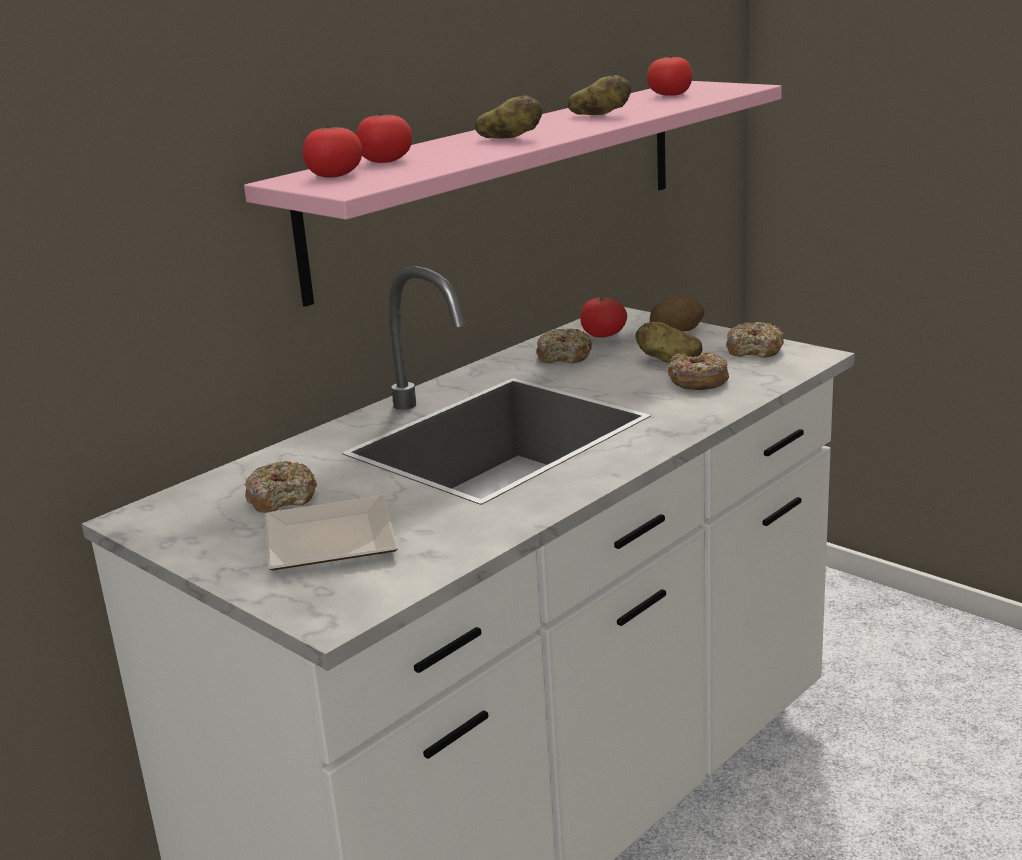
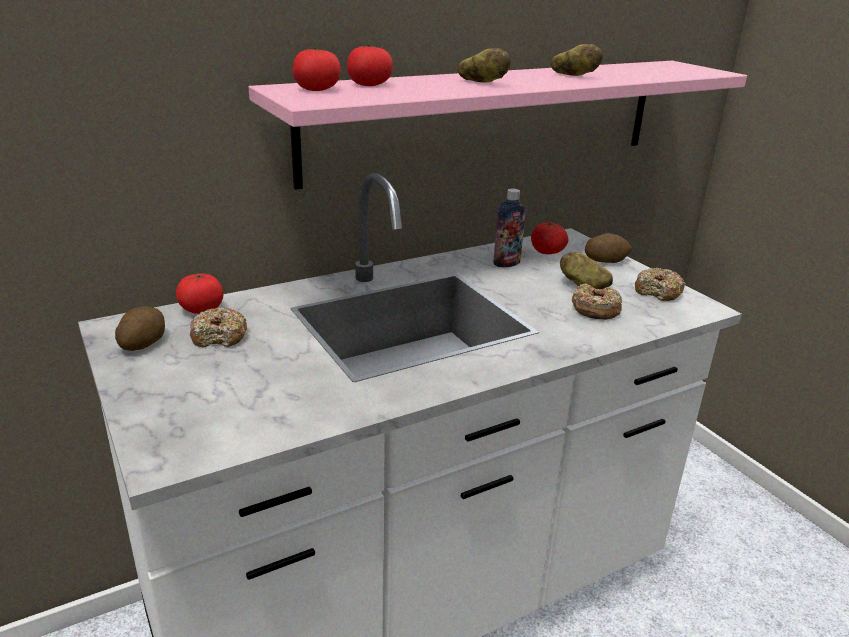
camera: 15 degrees right, 5 degrees up
(192, 524) = (143, 343): none -> potato
(335, 542) = (222, 387): plate -> none
(564, 356) = (506, 263): donut -> bottle
(670, 95) = (647, 69): tomato -> tomato (201, 309)

